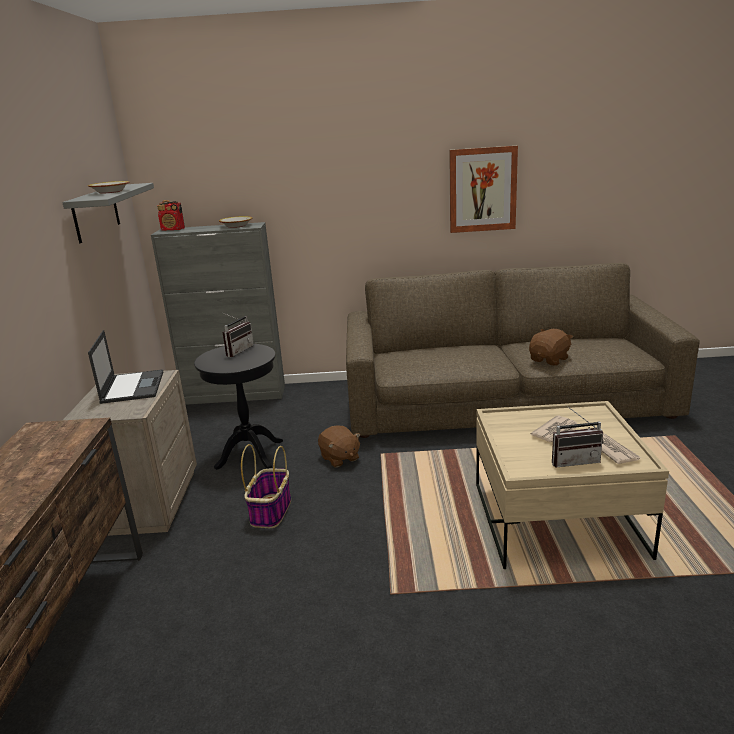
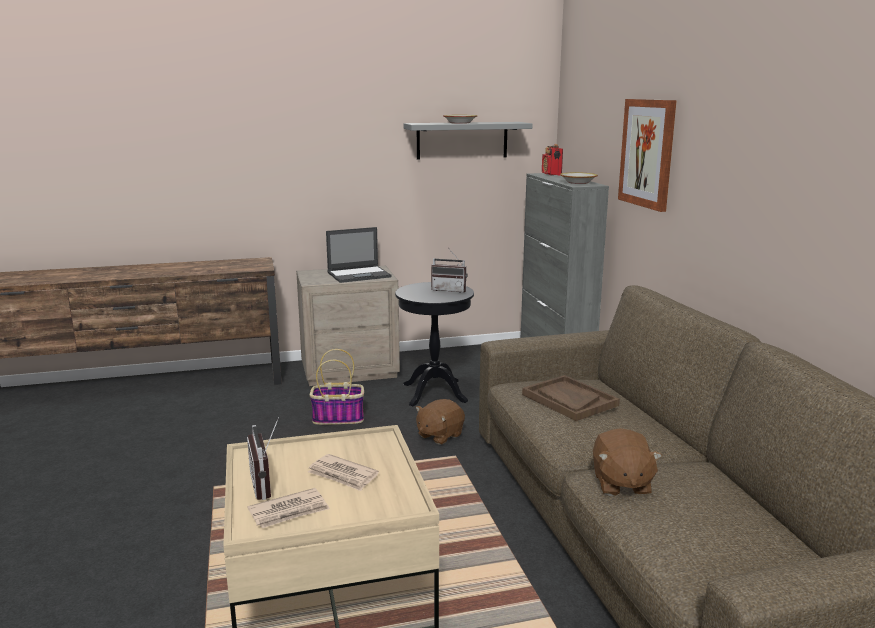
camera: 75 degrees right, 5 degrees down
(435, 358) = (569, 400): none -> brown tray
(482, 189) = (804, 203): picture -> picture (647, 153)
(549, 360) = (621, 484): brown plush toy -> brown plush toy turned 60 degrees clockwise

